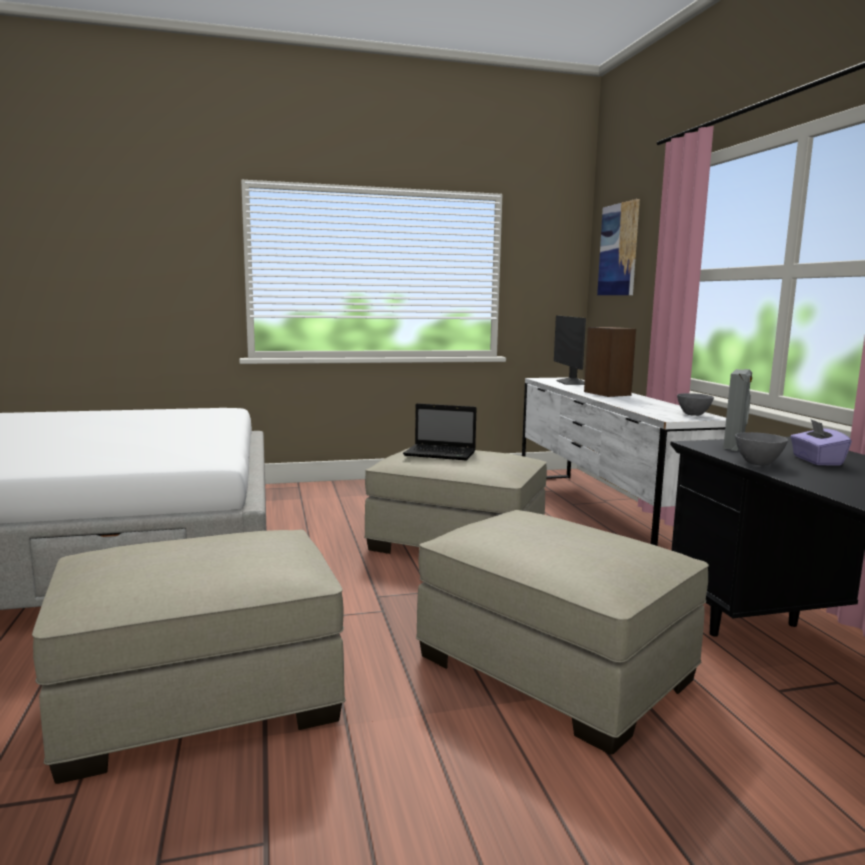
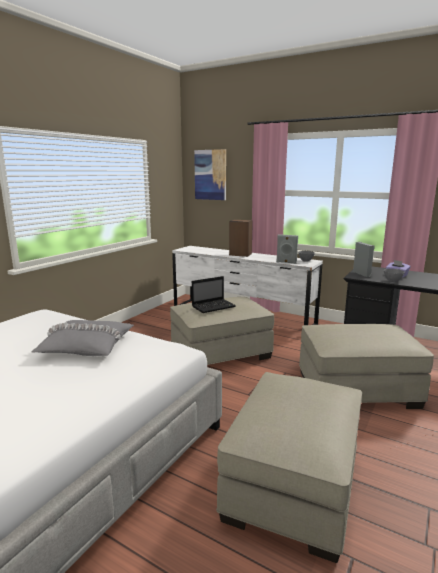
camera: 45 degrees left, 5 degrees up
(164, 435) = (86, 346): none -> grey pillow
(571, 382) = (203, 249): monitor -> none
(644, 411) = (286, 262): none -> grey speaker

